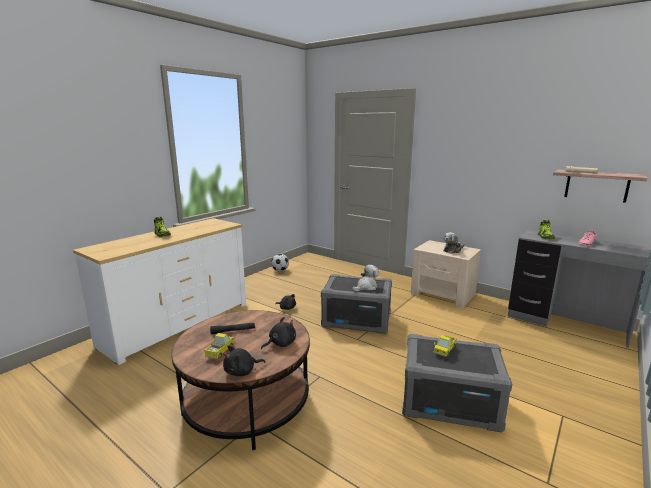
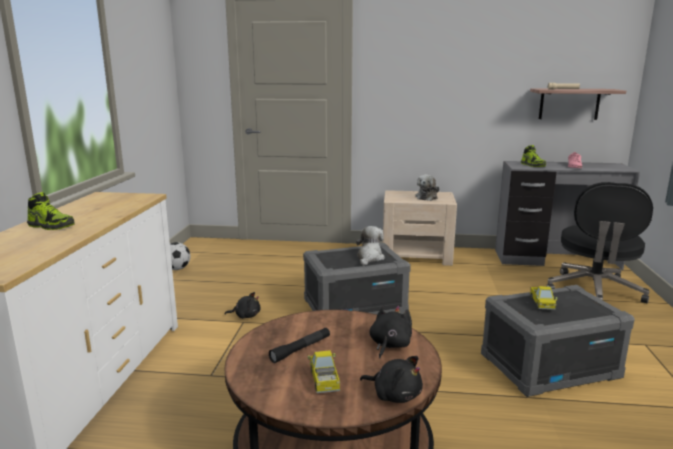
camera: 30 degrees left, 0 degrees up
(242, 371) = (394, 395): black plush toy -> black plush toy turned 90 degrees counterclockwise
(569, 359) = (594, 291): none -> black office chair

